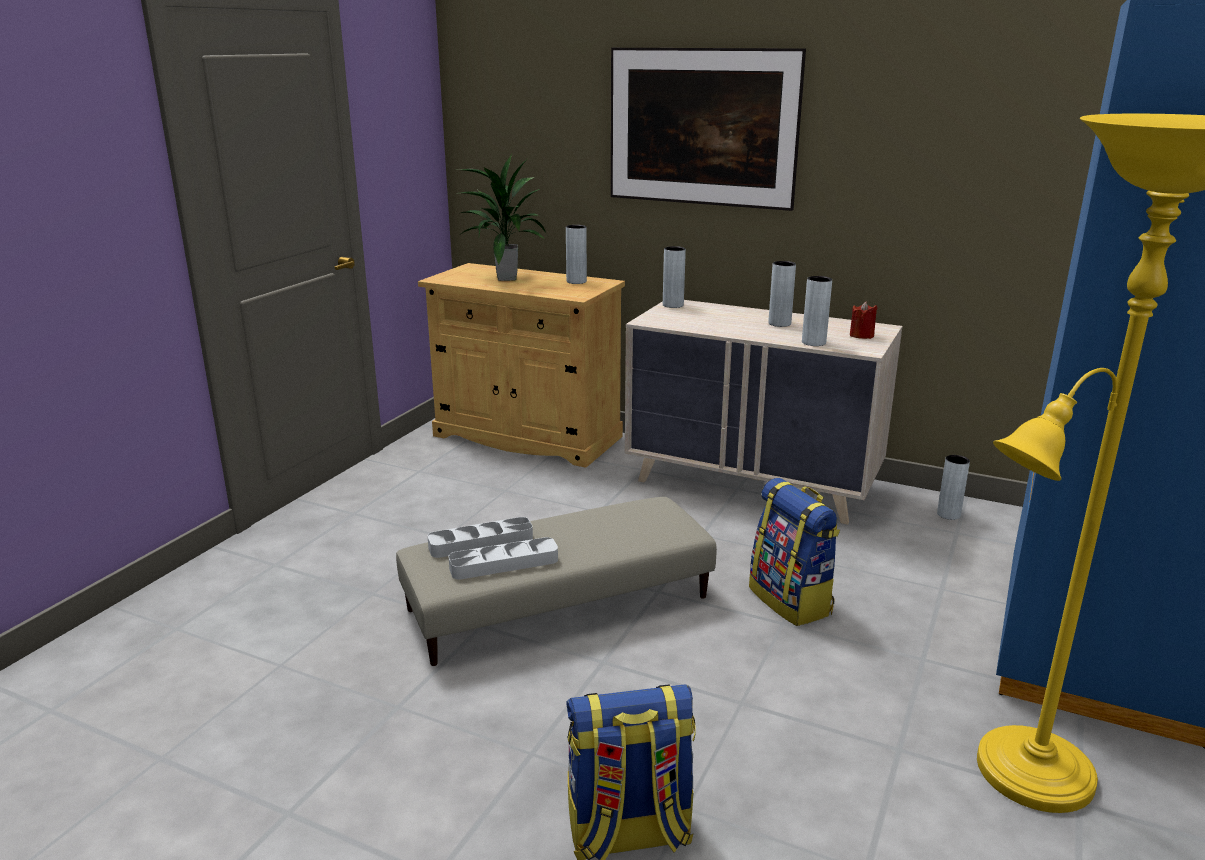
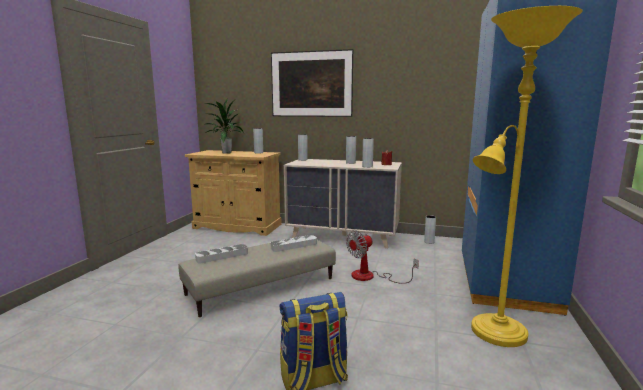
camera: 10 degrees left, 10 degrees down
(504, 564) = (235, 263): grey tray -> grey tray (294, 246)
(791, 601) = (371, 277): backpack -> fan

